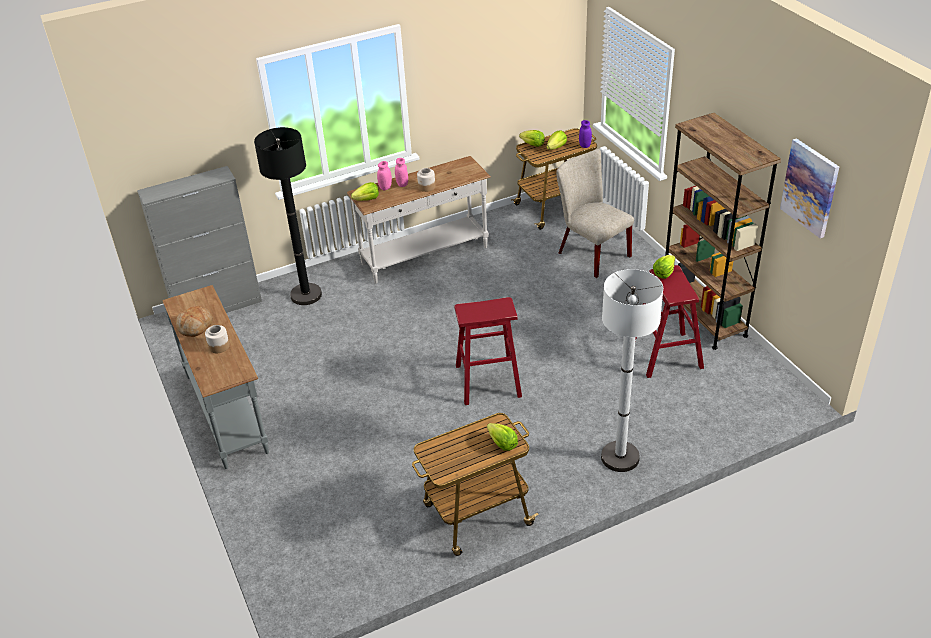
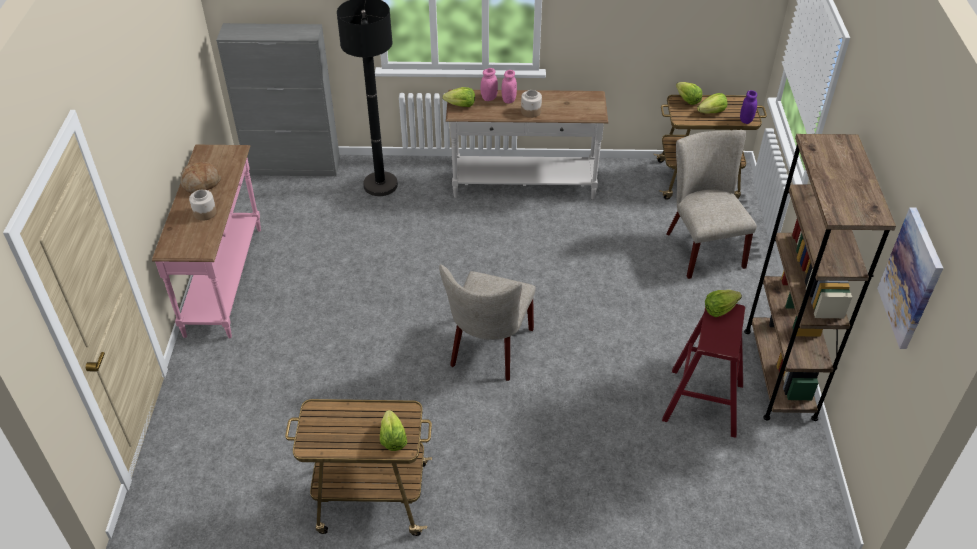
camera: 25 degrees right, 5 degrees up
(228, 413) = (226, 280): grey console table -> pink console table
(488, 381) = (489, 351): red stool -> beige chair
(620, 457) = (565, 502): white floor lamp -> none

